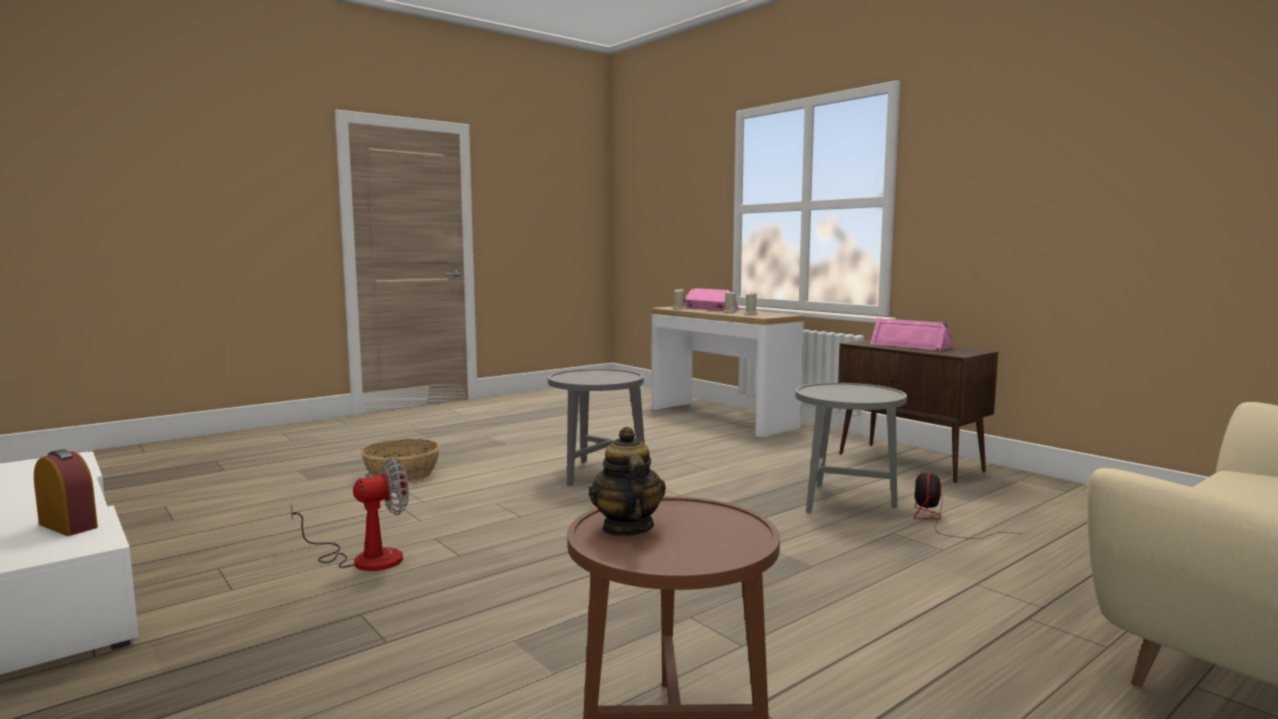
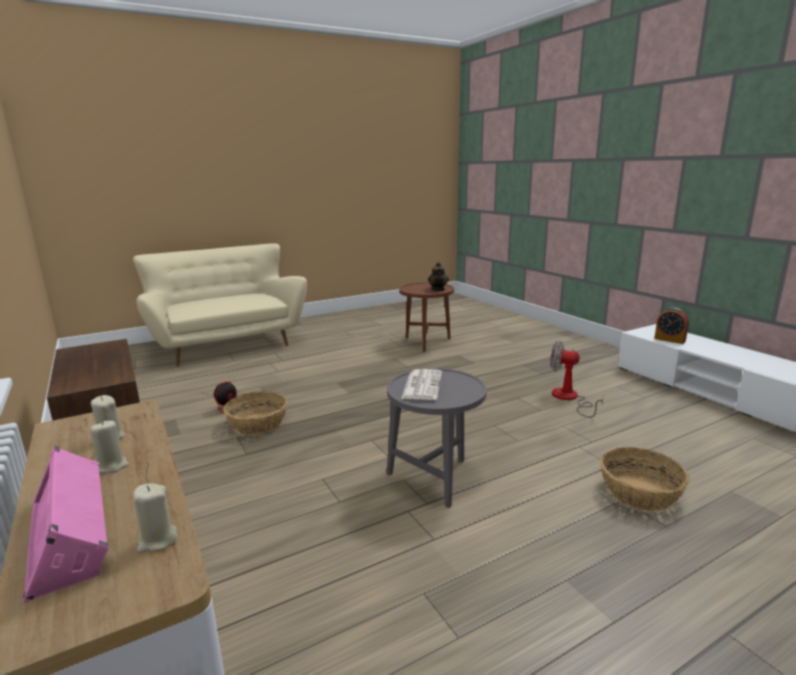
camera: 170 degrees left, 10 degrees up
(364, 558) = (569, 398): fan -> fan turned 45 degrees clockwise
(609, 375) = (422, 385): none -> newspaper
(845, 501) = (258, 424): grey side table -> basket
(910, 345) = (86, 367): pink speaker -> none

